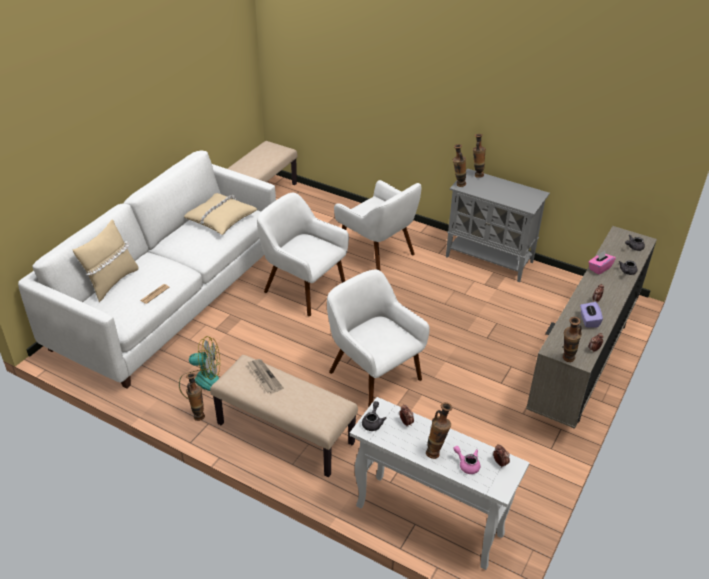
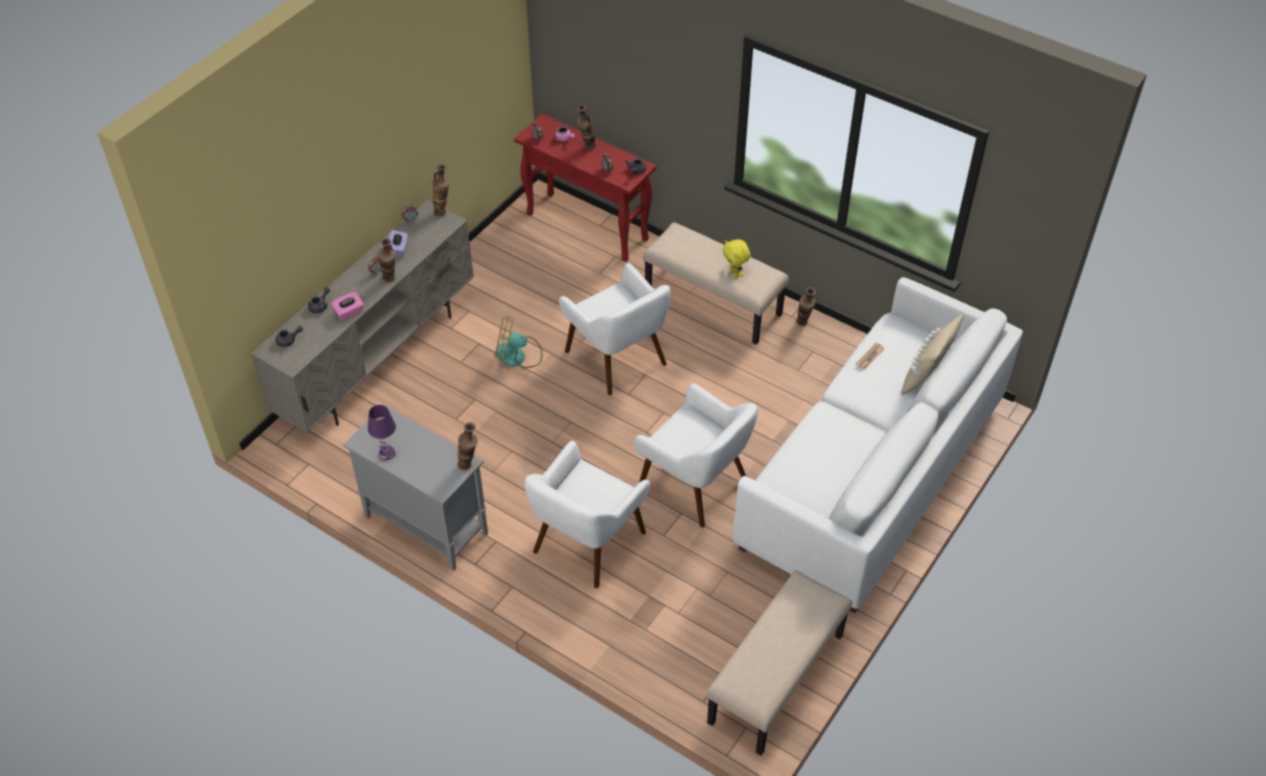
camera: 175 degrees left, 10 degrees up
(201, 381) = (807, 360): fan -> fan (518, 356)
(220, 218) = (813, 478): beige pillow -> none
(264, 377) = (735, 273): newspaper -> yellow plush toy
(377, 254) = (587, 542): white armchair -> white armchair turned 105 degrees counterclockwise
(427, 520) = (588, 227): white console table -> red console table
(476, 174) = (433, 487): vase -> vase (390, 280)
(516, 188) = (387, 453): none -> purple table lamp

